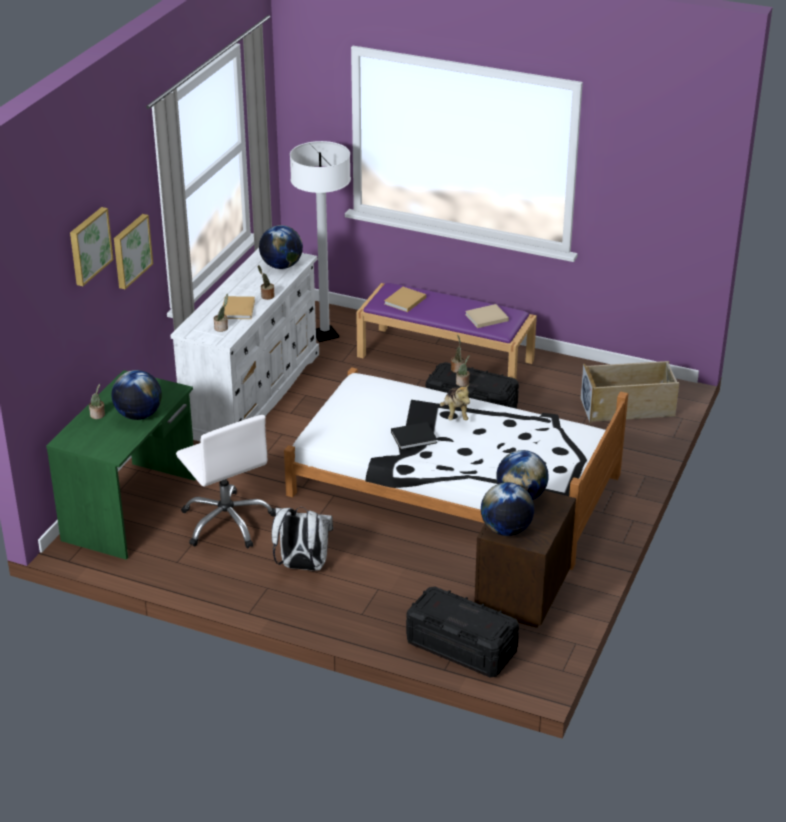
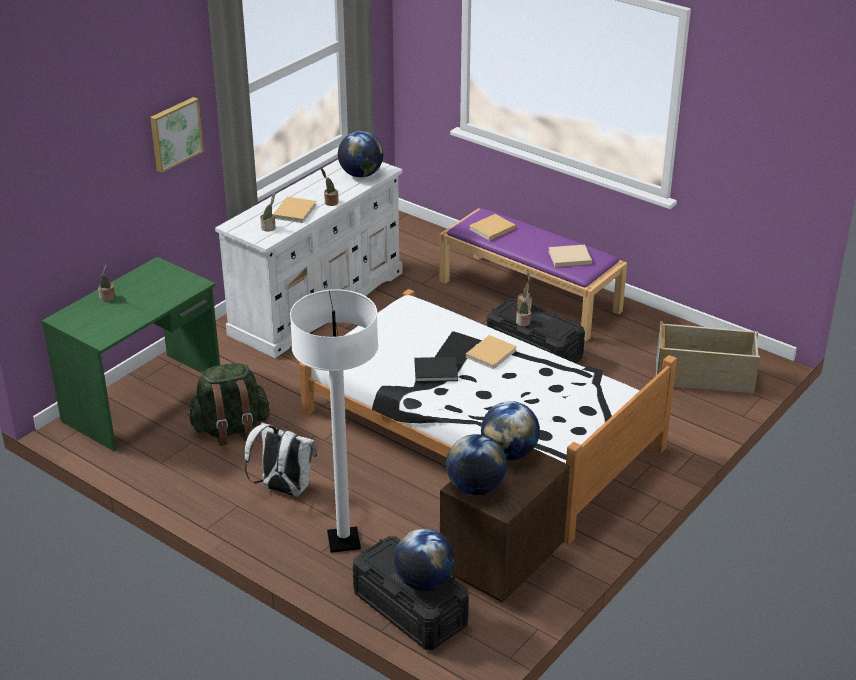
camera: 15 degrees right, 0 degrees up
(89, 245) = (113, 120): picture -> none
(138, 415) = (146, 304): globe -> globe (424, 582)
(227, 522) = (231, 429): white office chair -> green backpack
(325, 335) = (417, 255): white floor lamp -> white floor lamp (343, 541)
(455, 414) = (492, 353): plush toy -> beige book

